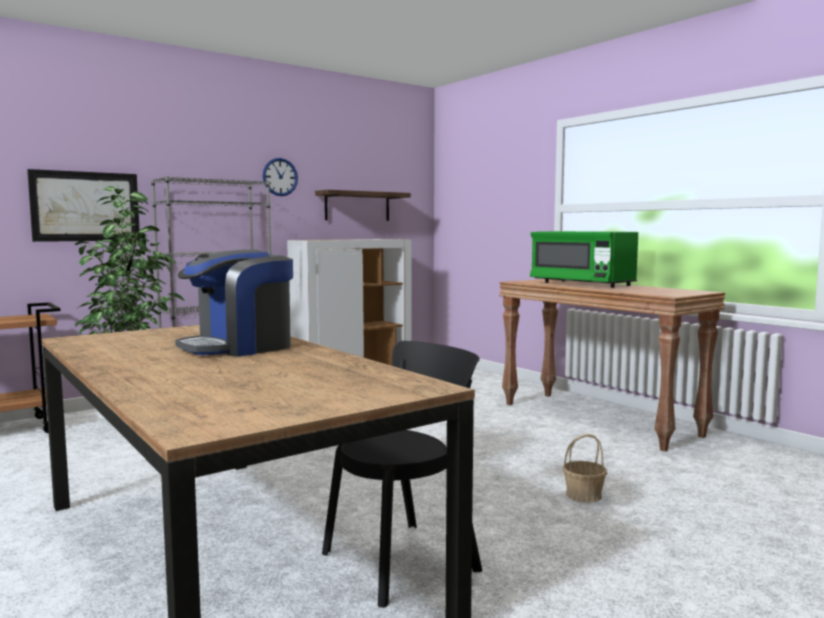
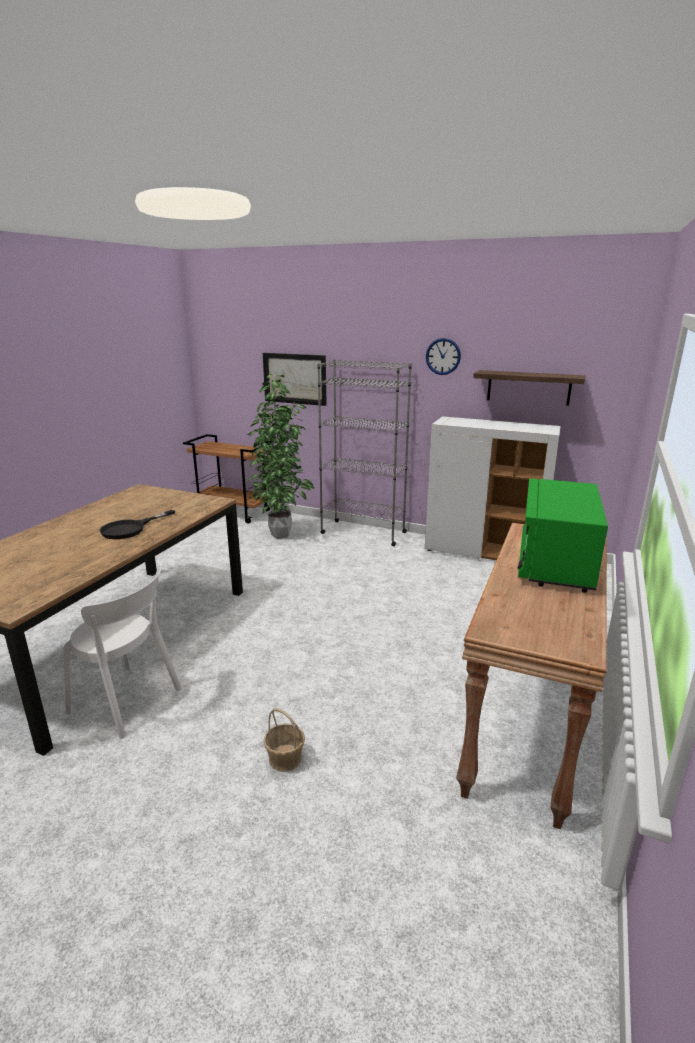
camera: 60 degrees right, 15 degrees up
(239, 347) = (130, 529): coffee machine -> black frying pan
(406, 559) = (129, 702): black chair -> white chair

